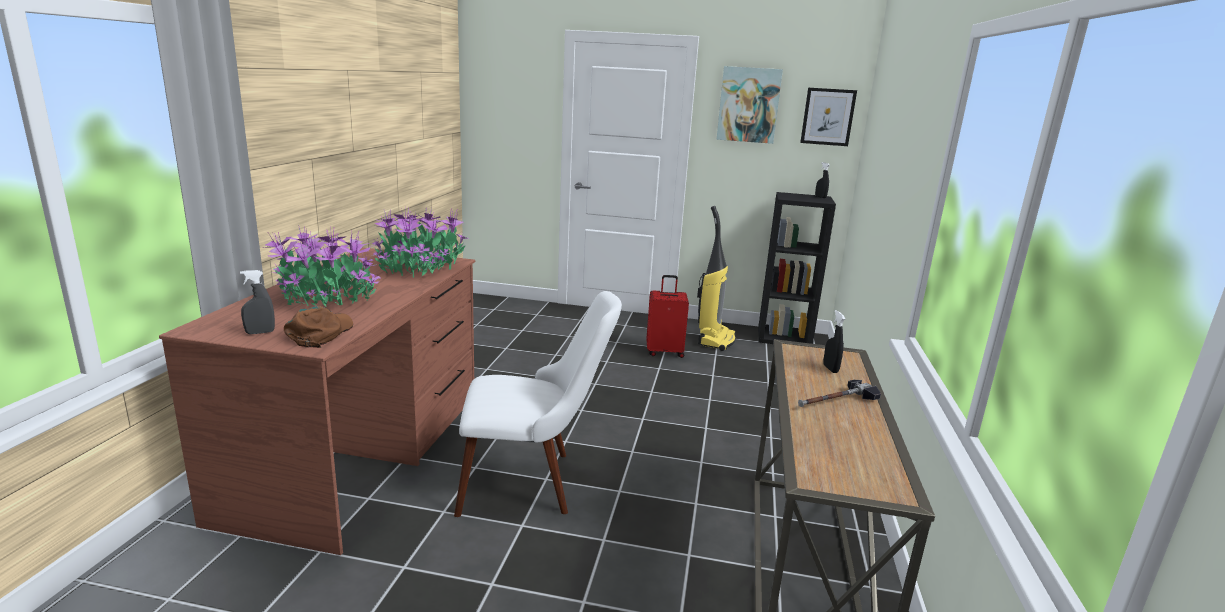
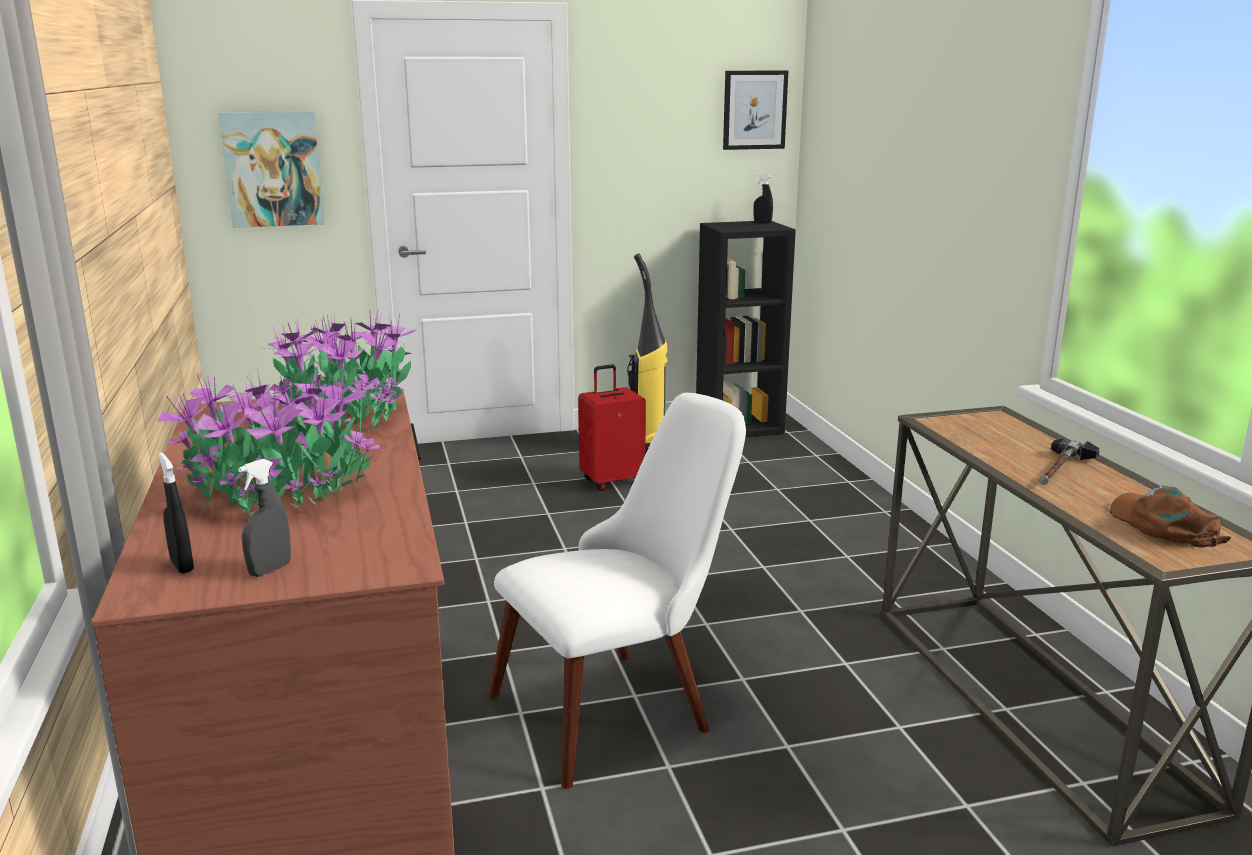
camera: 25 degrees left, 0 degrees up
(320, 333) = (371, 546): brown cap -> brown cap (1163, 525)
(748, 105) = (648, 101): picture -> picture (273, 169)
(830, 369) = (1002, 435): black spray bottle -> black spray bottle (182, 565)

